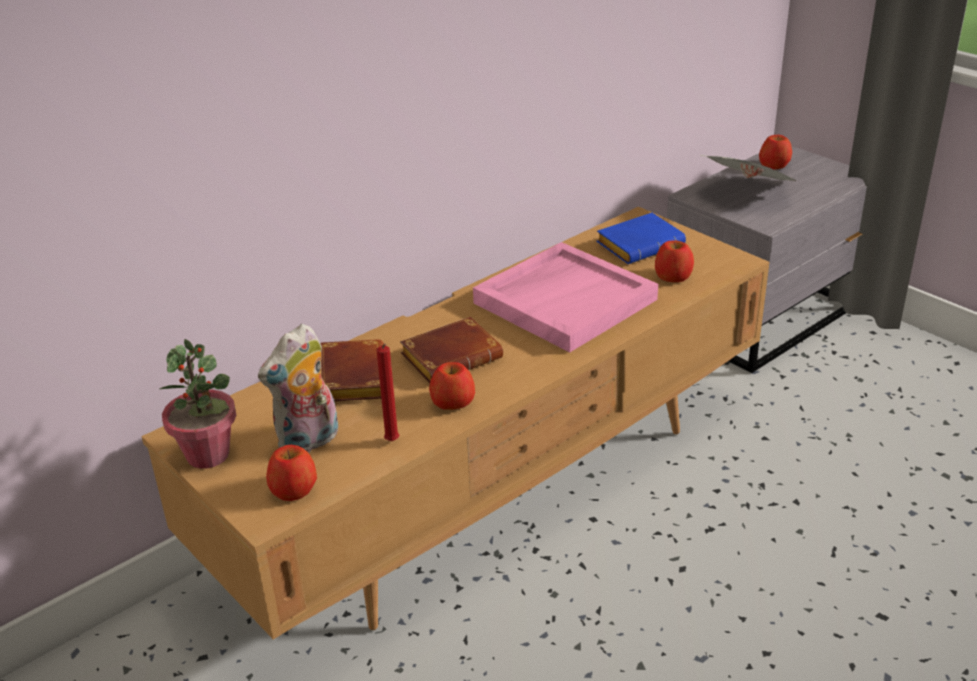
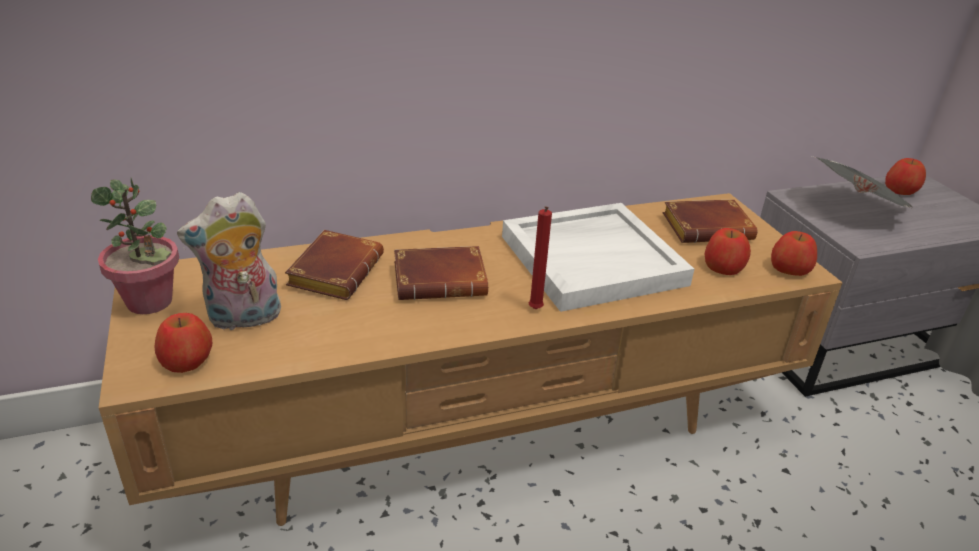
camera: 20 degrees right, 0 degrees up
(392, 442) = (315, 346): red candle -> red candle (535, 310)
(452, 402) = (405, 324): apple -> apple (789, 269)
(565, 300) = (593, 259): pink tray -> white tray
(640, 244) = (708, 228): blue book -> brown book

